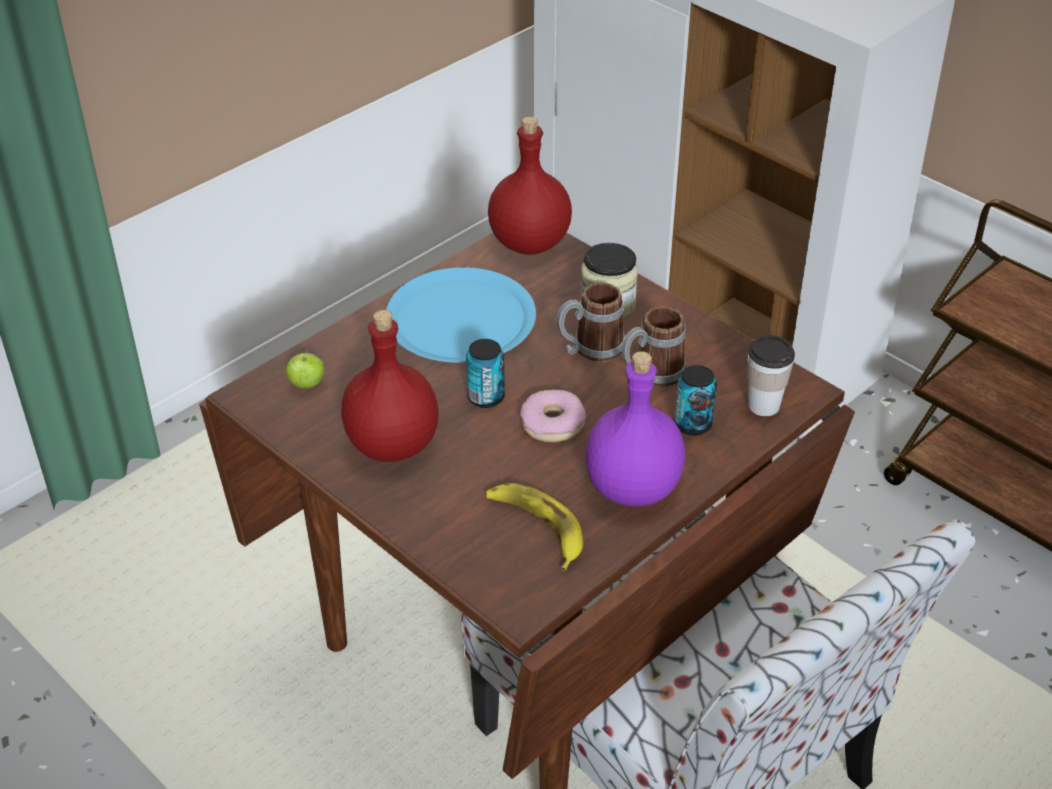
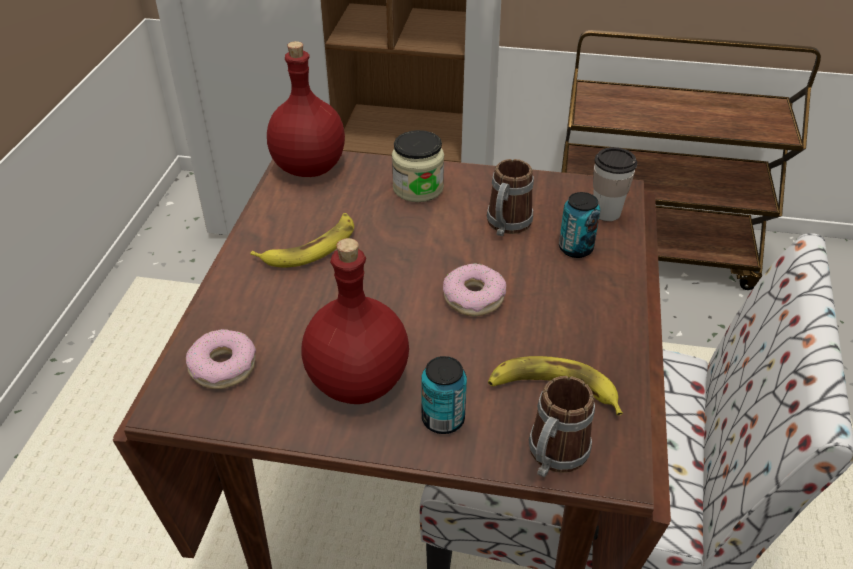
camera: 35 degrees left, 0 degrees up
(307, 385) = (222, 367): apple -> donut
(461, 318) = (310, 247): blue plate -> banana
(486, 397) = (397, 301): can -> can (443, 419)
(590, 349) = (440, 227): mug -> mug (553, 458)
(633, 487) = (588, 317): purple bottle -> none

